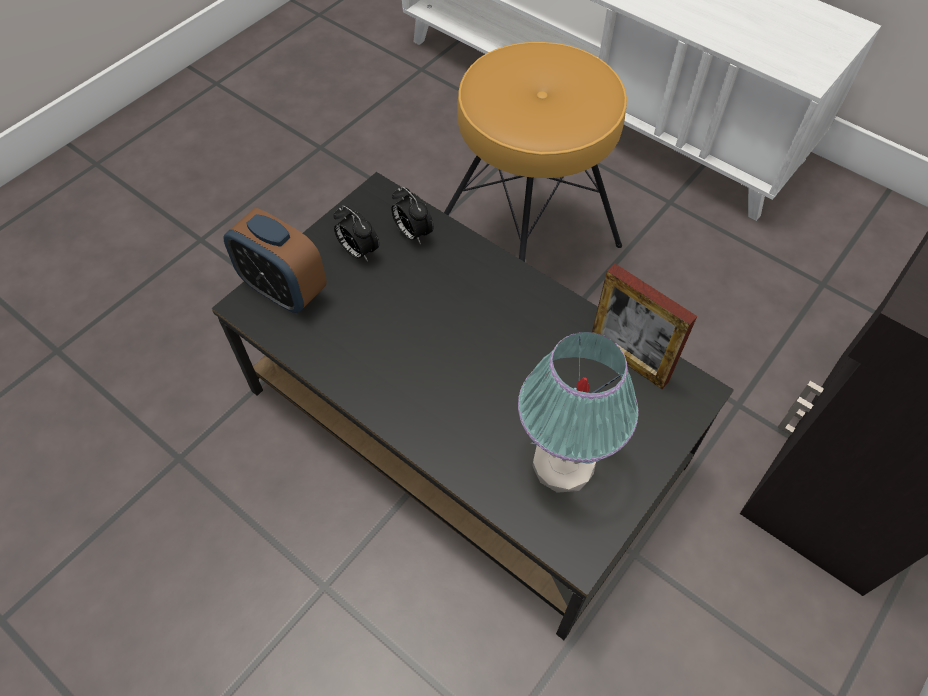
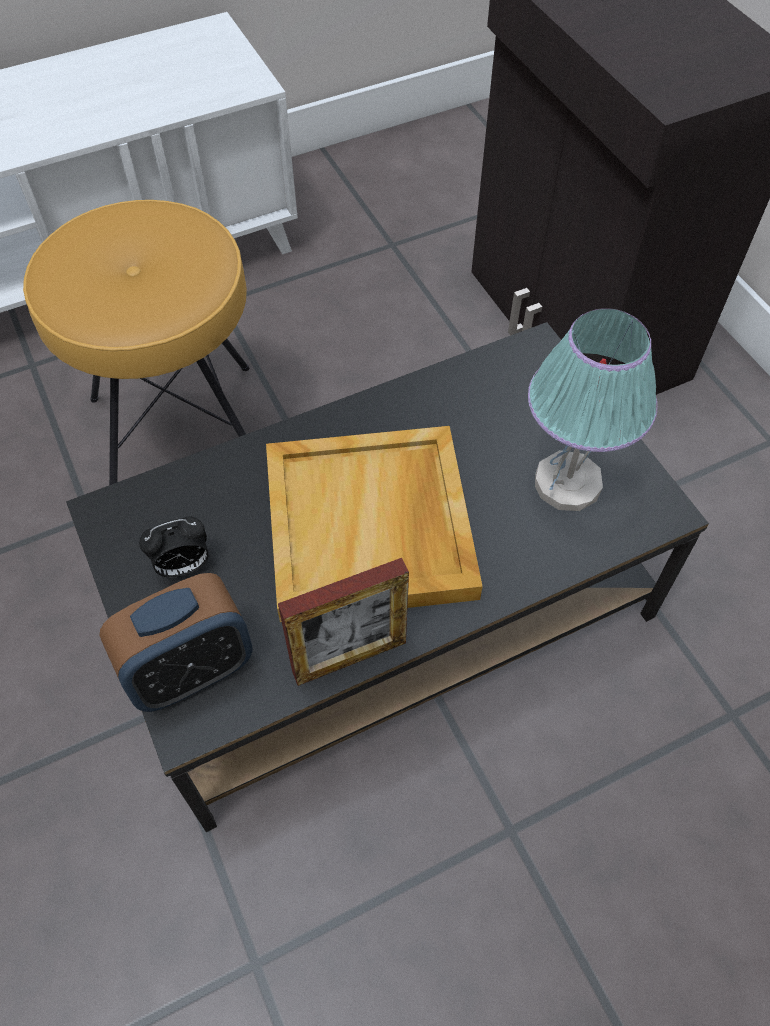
camera: 65 degrees left, 0 degrees up
(412, 233) = (193, 500): alarm clock -> none
(445, 344) = (371, 527): none -> beige tray
(628, 360) = (476, 381): picture frame -> picture frame (349, 657)

